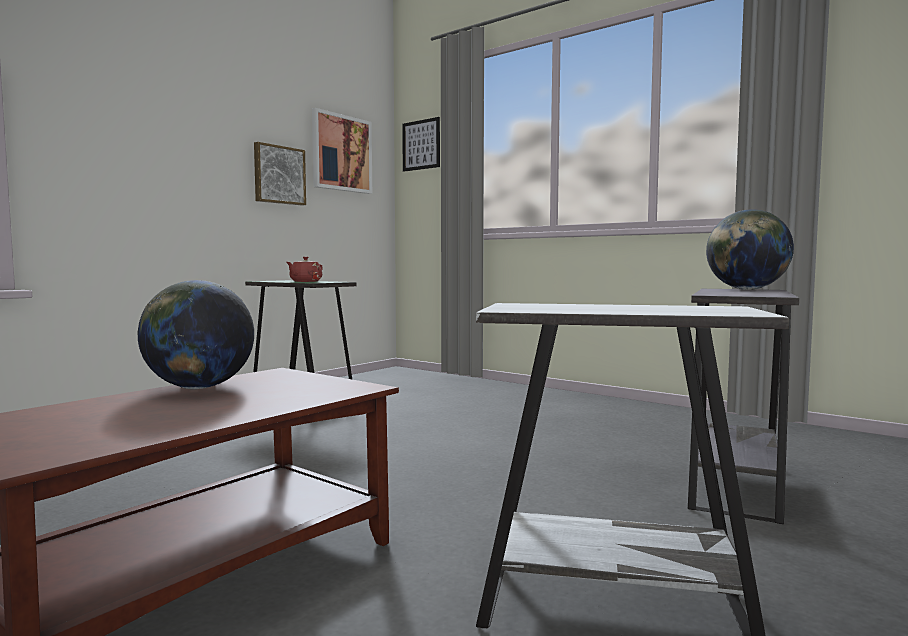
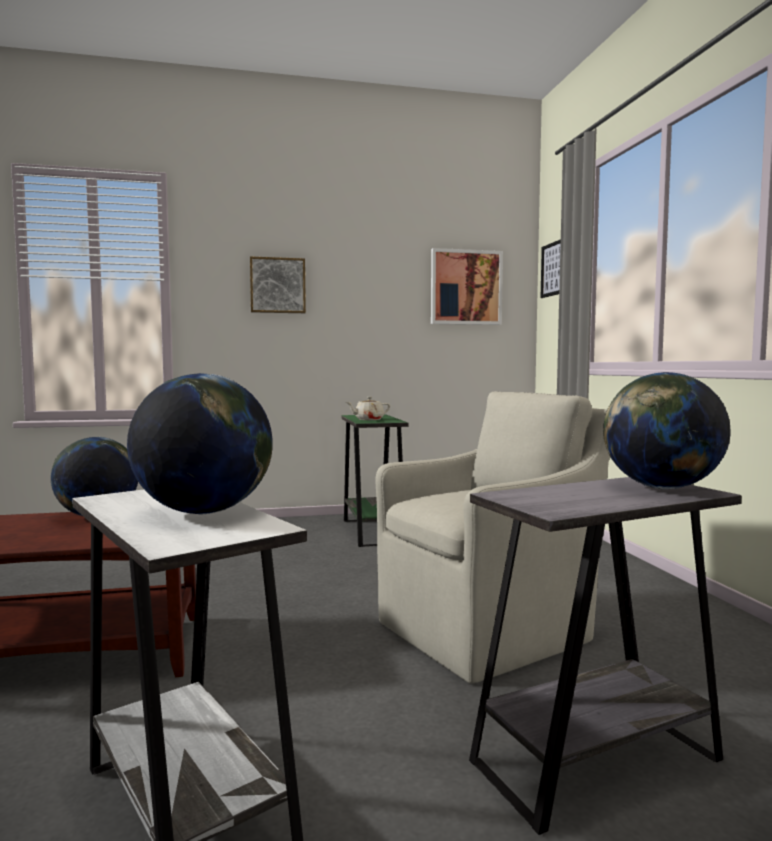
camera: 40 degrees right, 0 degrees up
(278, 175) = (392, 316): picture -> picture (277, 285)
(305, 281) = (368, 419): red teapot -> beige teapot
(545, 444) = (489, 630): none -> beige armchair
(642, 306) = (204, 512): none -> globe

